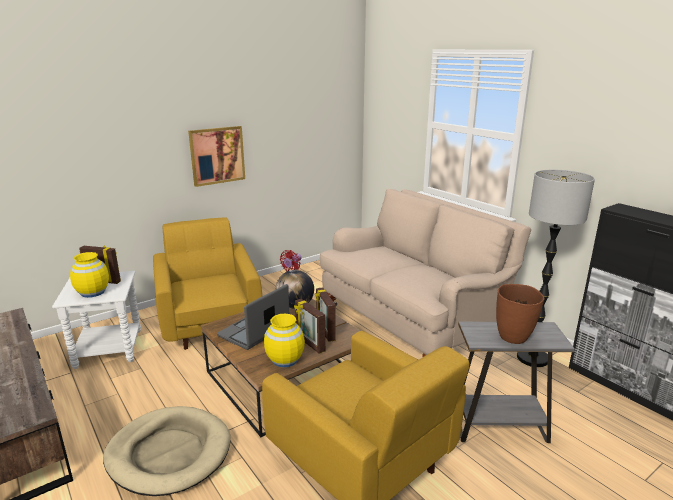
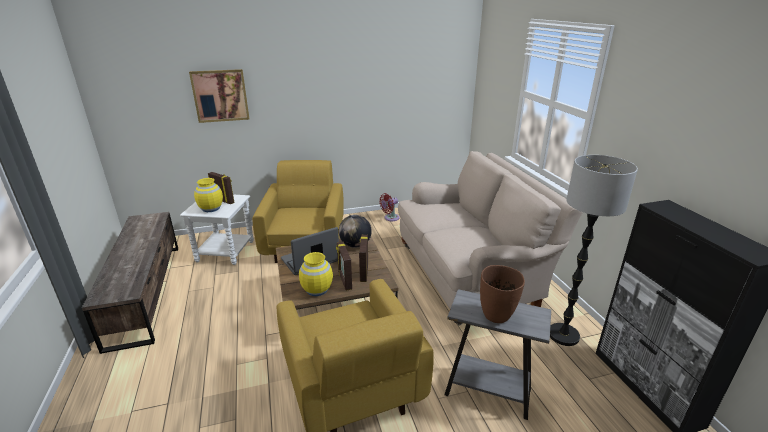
camera: 20 degrees right, 5 degrees up
(169, 453) = (221, 341): beige dog bed -> none
(217, 155) = (330, 107): picture -> picture (220, 95)

